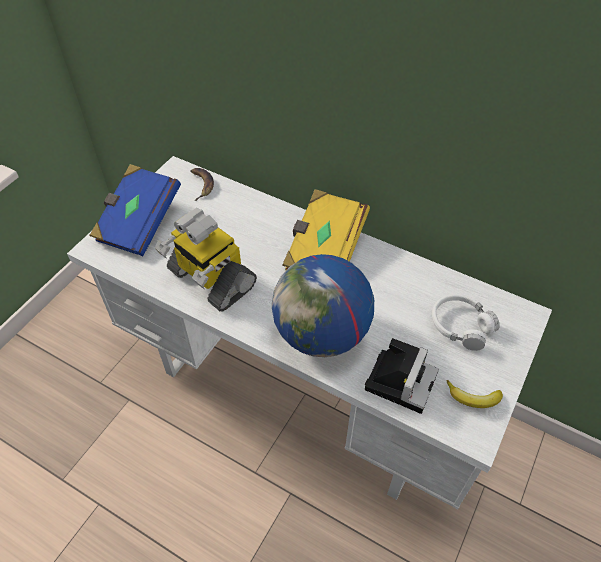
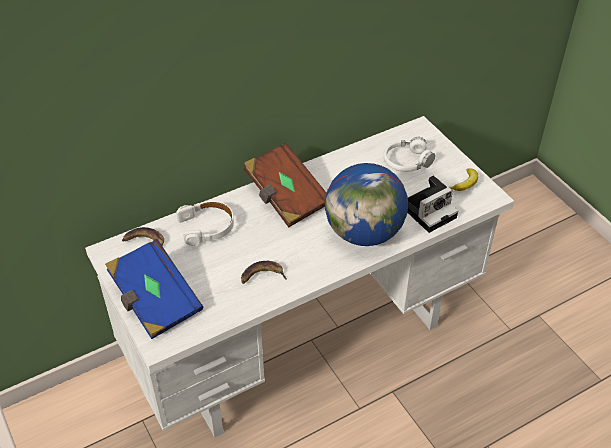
camera: 60 degrees left, 5 degrees down
(210, 279) = (262, 275): toy robot -> banana
(245, 214) = (207, 227): none -> white headphones
(324, 250) = (286, 197): yellow book -> brown book
(400, 380) = (429, 210): camera -> camera turned 90 degrees clockwise

